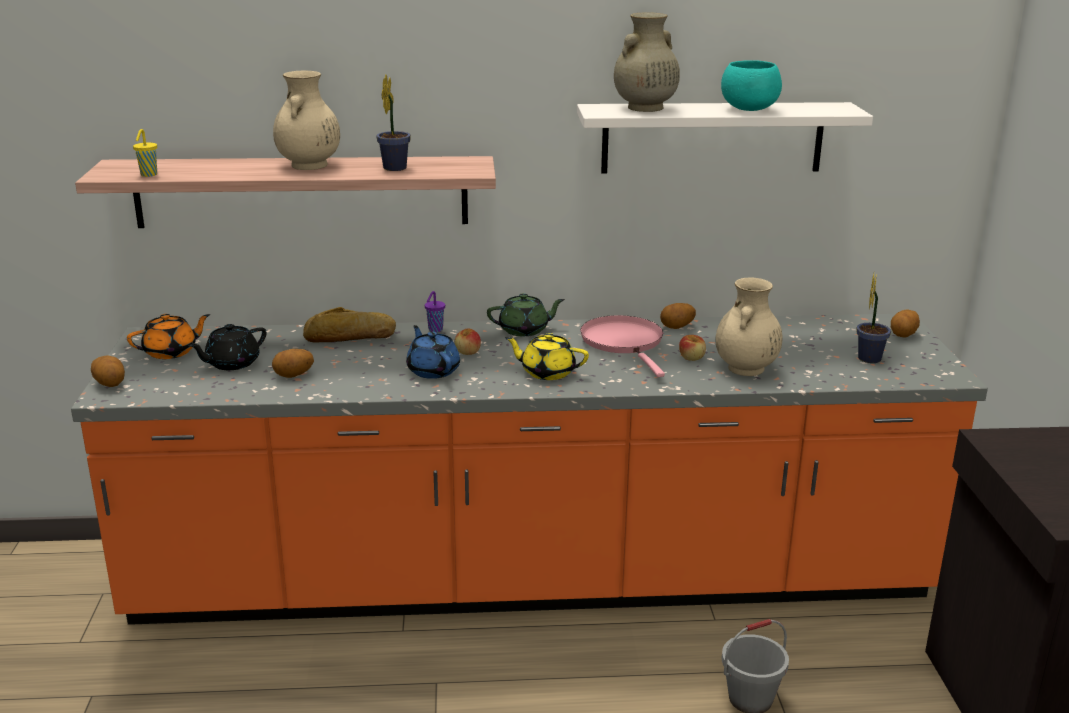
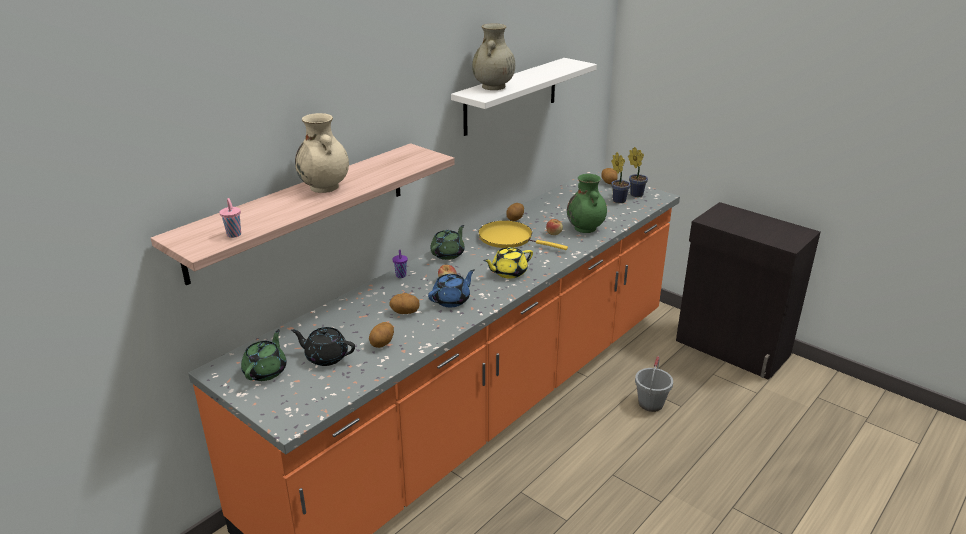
camera: 45 degrees left, 5 degrees up
(110, 384) = (274, 414): potato -> potato (405, 312)
(148, 175) = (234, 235): yellow cup -> pink cup
(171, 352) = (266, 371): orange teapot -> green teapot
(231, 363) = (326, 357): black teapot -> black teapot turned 105 degrees clockwise
(350, 337) = (361, 303): bread -> none
(395, 167) = (381, 169): potted plant -> potted plant (635, 194)
(433, 370) = (452, 300): blue teapot -> blue teapot turned 120 degrees clockwise
(624, 343) = (509, 239): pink frying pan -> yellow frying pan
(745, 369) = (585, 228): beige vase -> green vase
(748, 109) = (540, 74): turquoise bowl -> none

